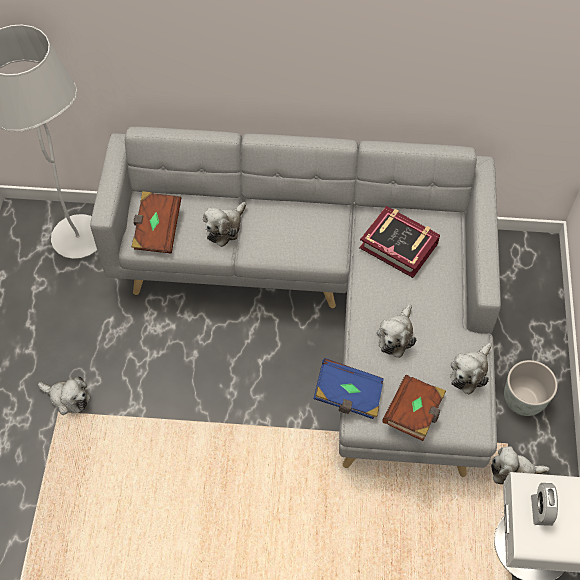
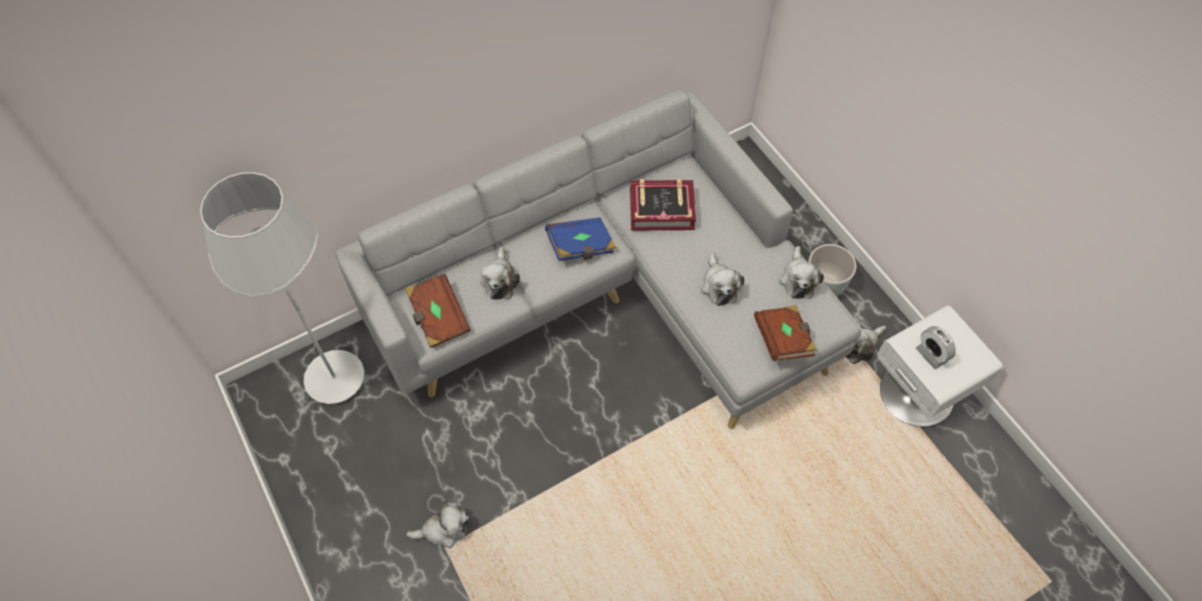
camera: 35 degrees left, 0 degrees up
(348, 396) = (721, 359): blue book -> blue book (581, 247)

